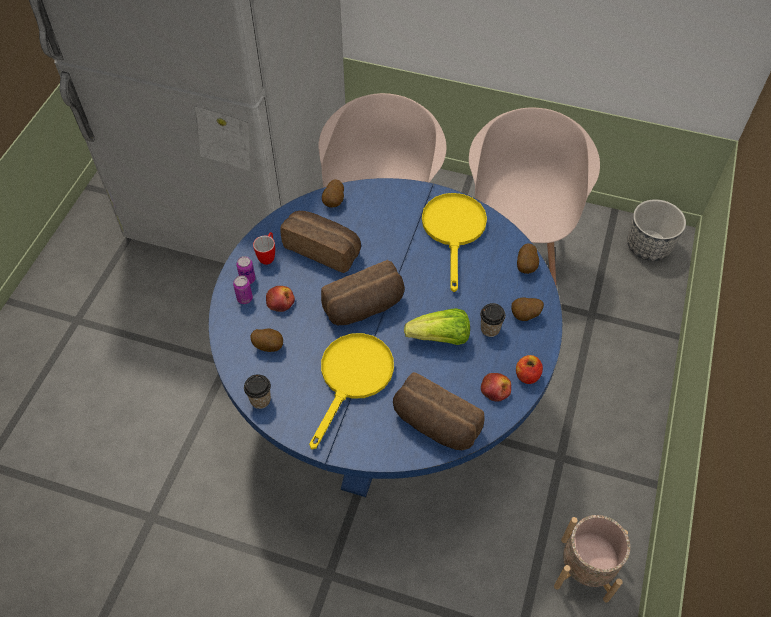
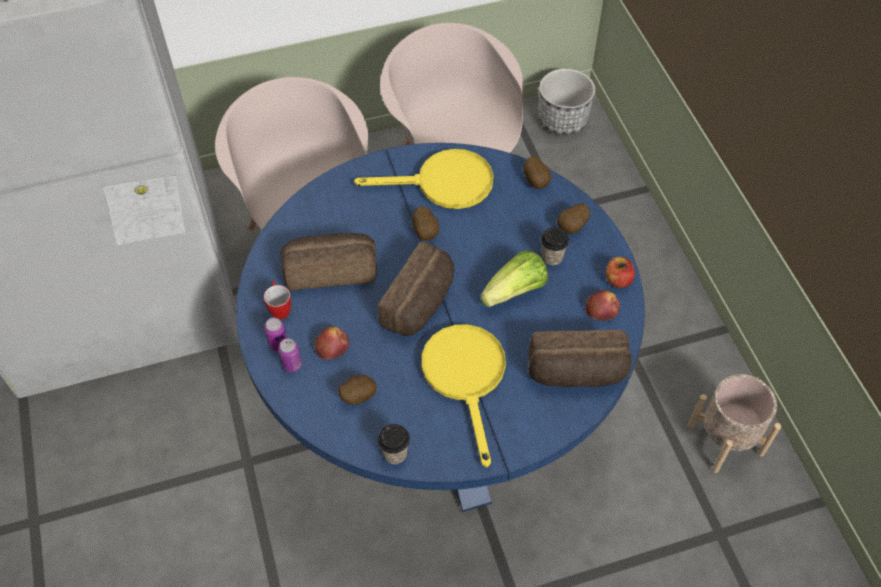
camera: 35 degrees left, 0 degrees up
(334, 202) = (302, 217): potato -> potato (426, 232)
(454, 231) = (444, 184): yellow frying pan -> yellow frying pan turned 120 degrees clockwise

